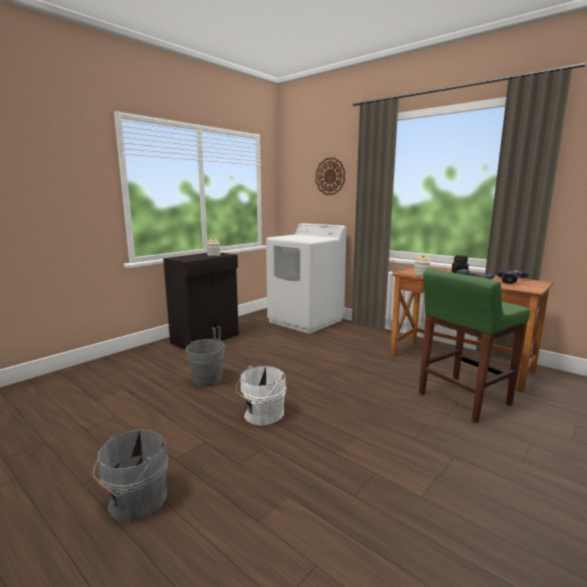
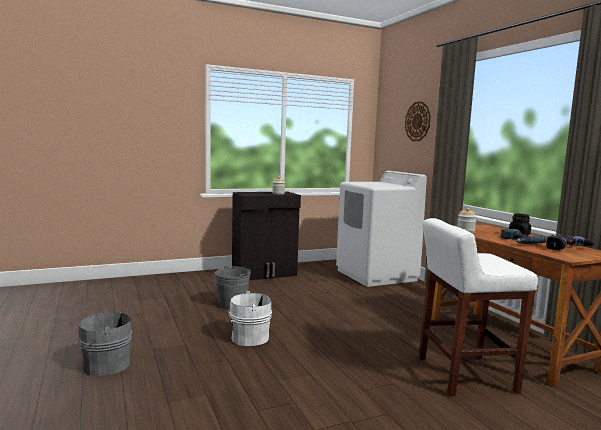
camera: 25 degrees right, 5 degrees down
(462, 399) = (464, 374): green stool -> white stool

